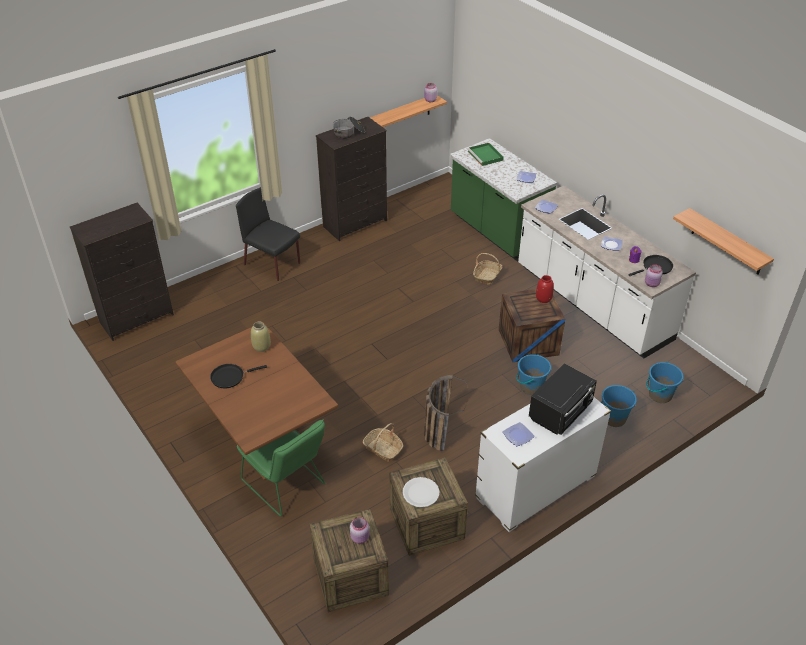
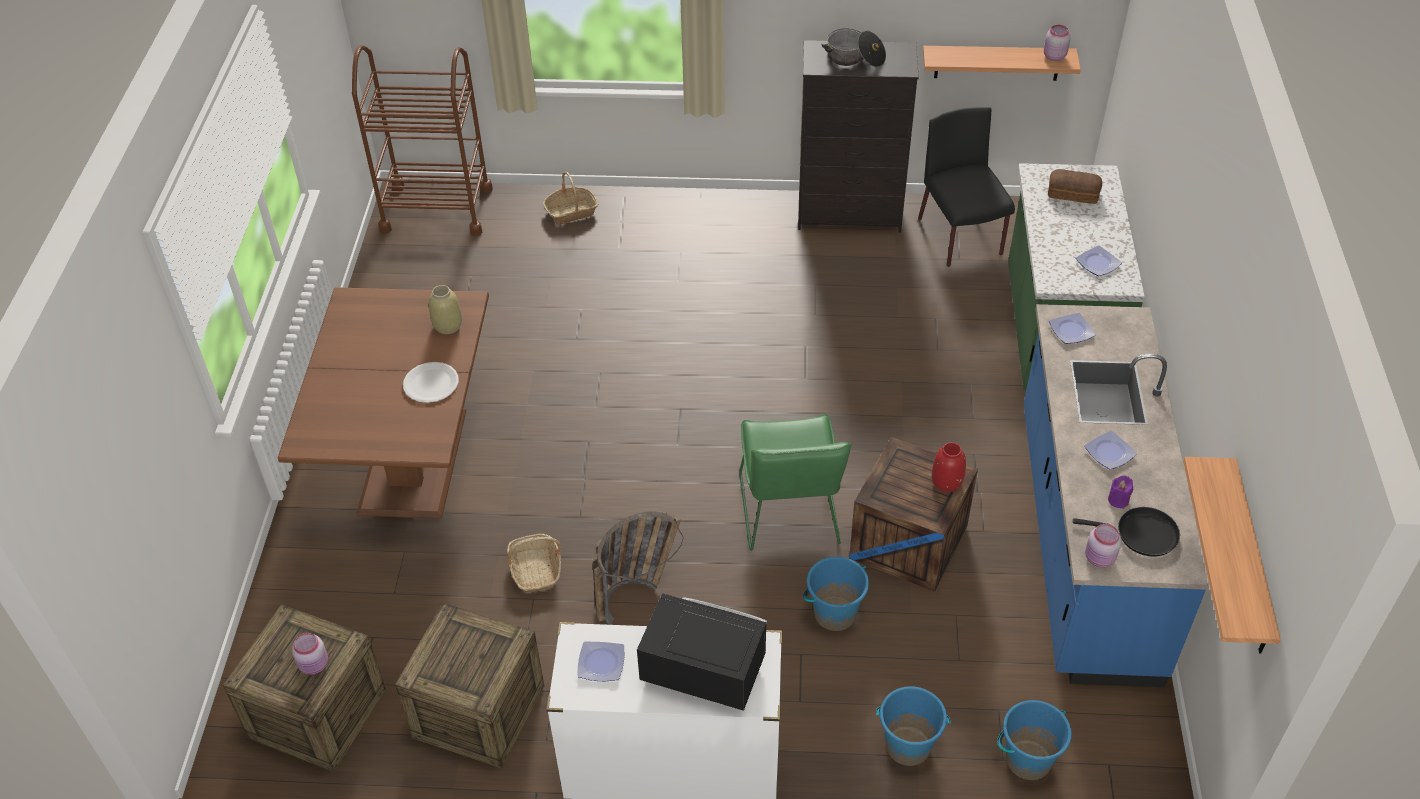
camera: 40 degrees right, 5 degrees up
(137, 318) = (437, 209): black dresser -> brown cart
(230, 377) = (368, 346): black frying pan -> none
(273, 264) = (673, 219): black chair -> black chair (960, 238)
(287, 485) = (373, 541): green chair -> green chair (789, 516)
(421, 493) = (448, 659): white plate -> white plate (431, 384)
(485, 156) = (1073, 194): green tray -> bread
(487, 276) = (961, 400): basket -> basket (571, 212)
(561, 412) = (702, 671): black microwave -> black microwave turned 150 degrees counterclockwise
(592, 303) = (1084, 541): white counter -> blue counter

